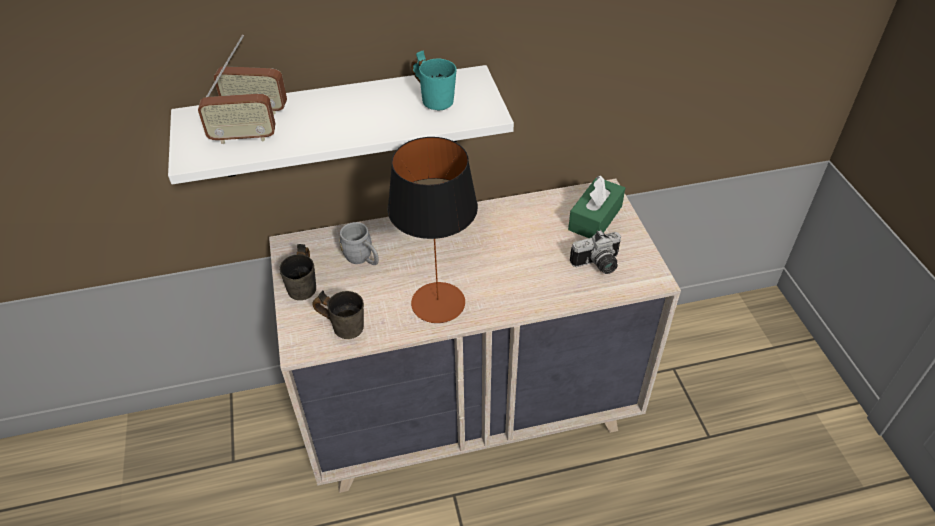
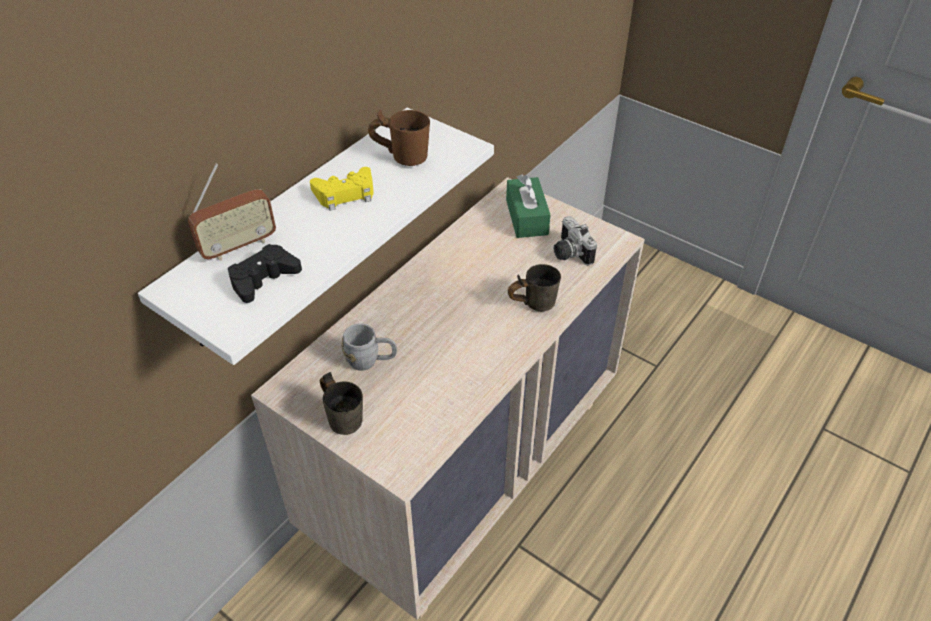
camera: 40 degrees left, 0 degrees up
(243, 138) = (263, 279): radio -> black game controller
(344, 324) = (419, 426): grey mug -> grey mug (532, 302)
(362, 107) = (345, 194): none -> yellow game controller
(436, 98) = (403, 155): turquoise mug -> brown mug
(438, 302) = (479, 357): table lamp -> none
(598, 265) = (568, 253): camera -> camera turned 120 degrees clockwise

